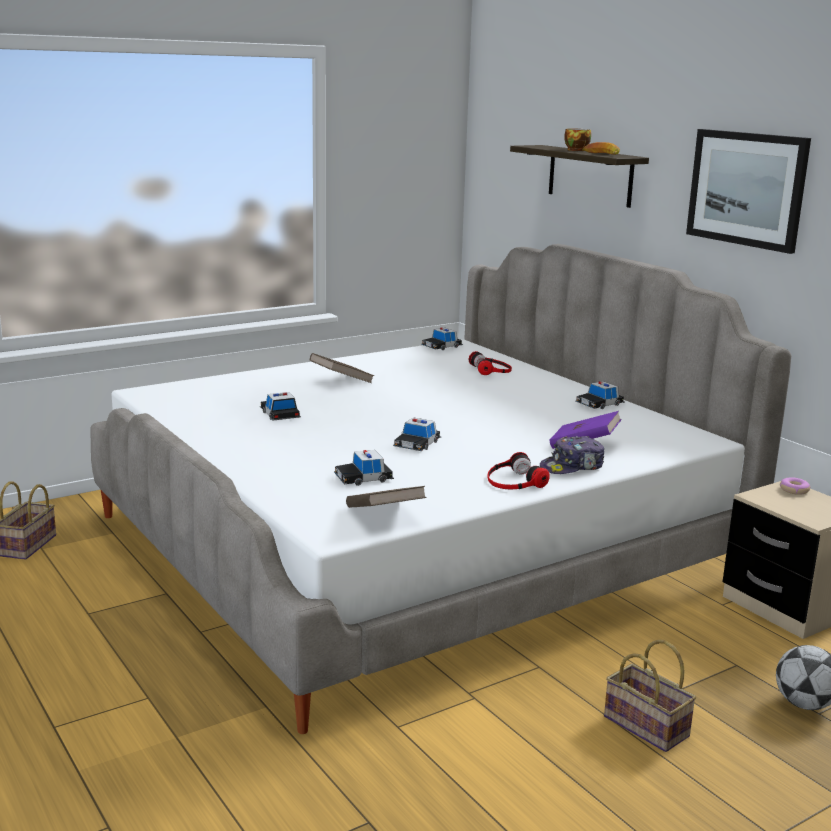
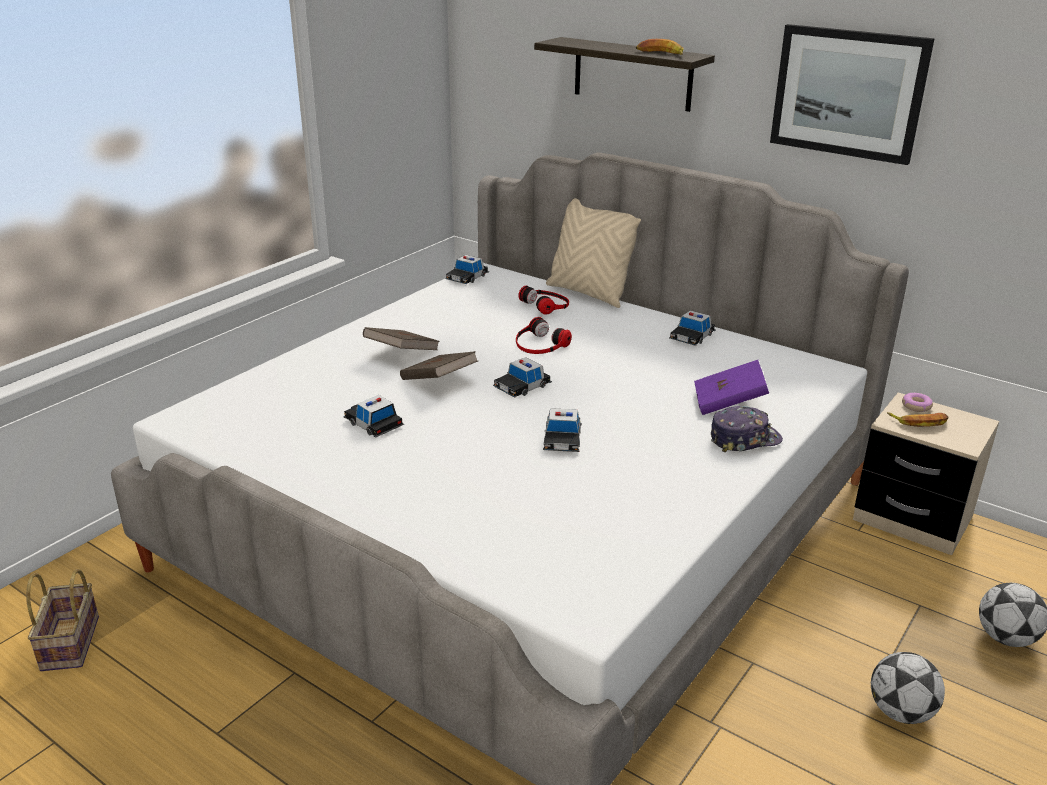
camera: 20 degrees left, 10 degrees up
(363, 478) = (549, 510): toy car -> toy car (522, 386)
(384, 516) = (621, 569): brown book -> brown book (439, 382)
(514, 481) = (706, 475): headphones -> headphones (540, 344)
(536, 368) = (589, 293): none -> beige pillow
(572, 467) = (744, 439): cap -> cap turned 150 degrees counterclockwise
(576, 150) = (619, 47): cup -> none
(648, 727) = (900, 712): basket -> football
(784, 500) = (919, 422): none -> banana

